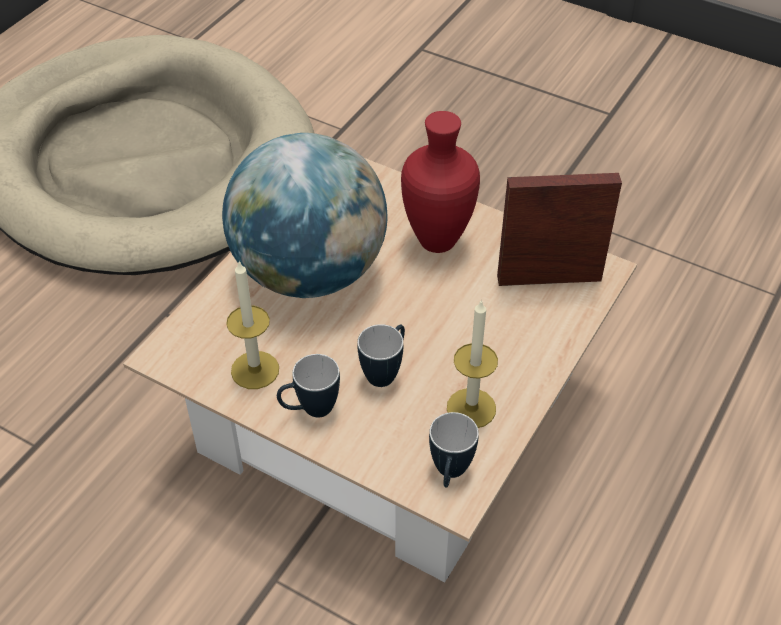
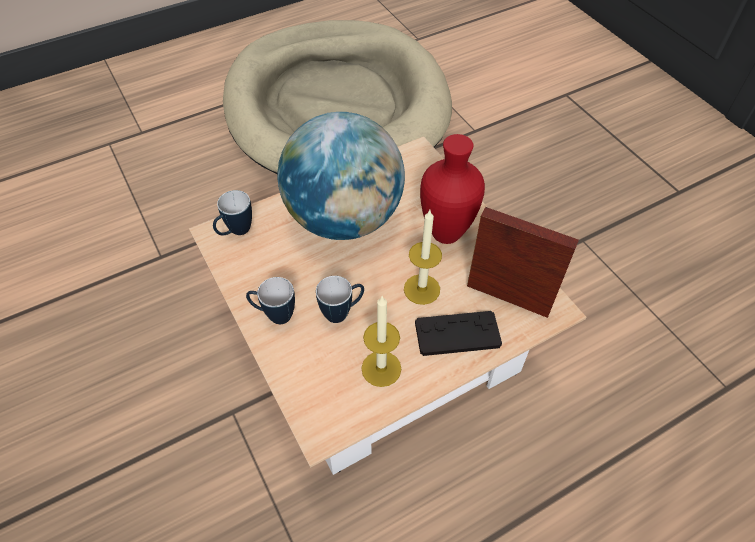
camera: 30 degrees right, 5 degrees up
(255, 370) = (261, 270): candle -> candle (422, 289)
(449, 474) = (330, 410): mug -> mug (236, 232)
(524, 338) = (457, 334): none -> black game controller

